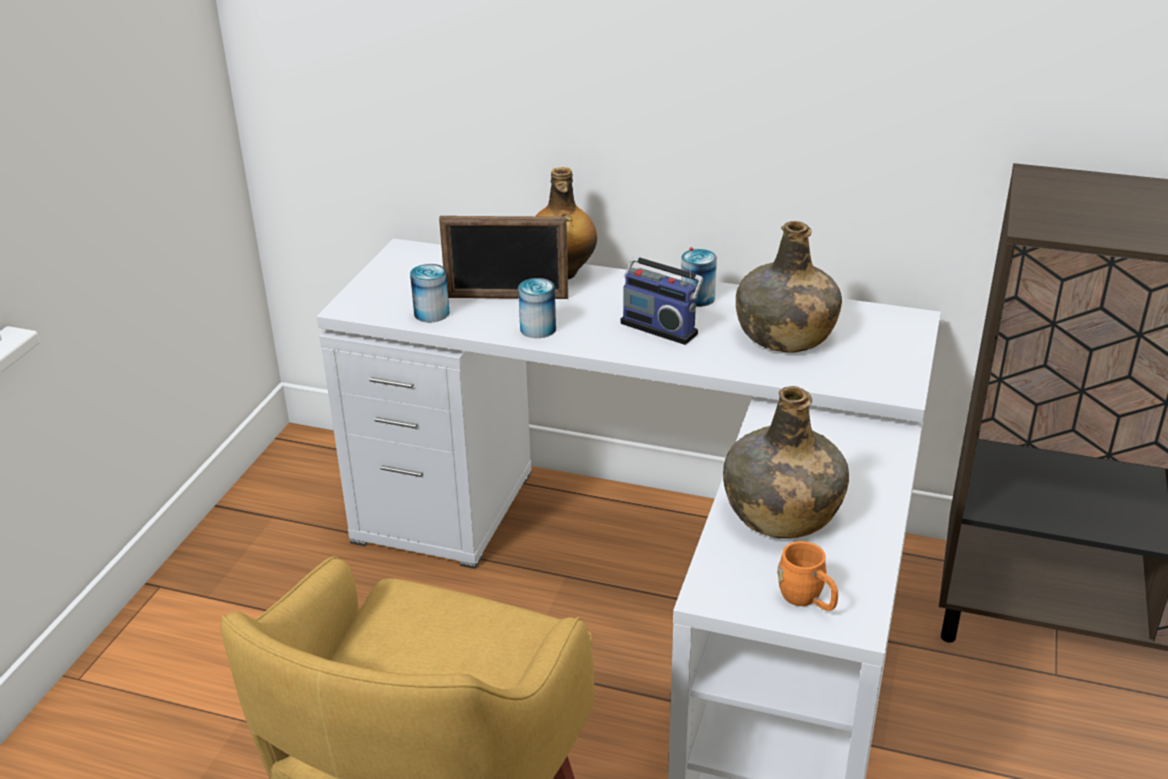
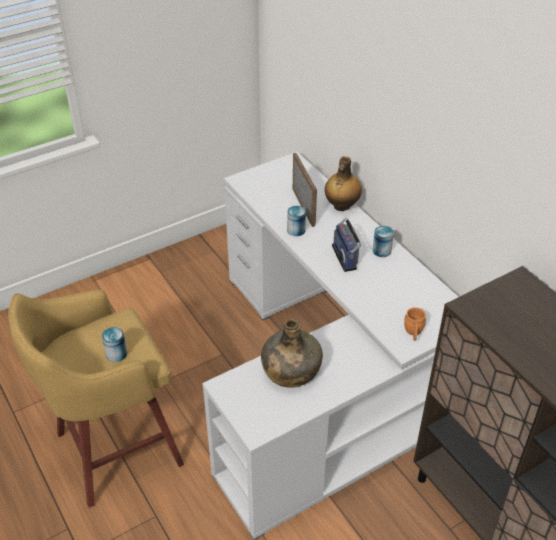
camera: 40 degrees right, 10 degrees up
(431, 313) = (265, 199): can -> can (116, 353)
(506, 297) = (303, 207): picture frame -> picture frame turned 150 degrees counterclockwise
(784, 335) = (393, 291): green bottle -> none
(807, 600) = (251, 412): orange mug -> orange mug (413, 333)

